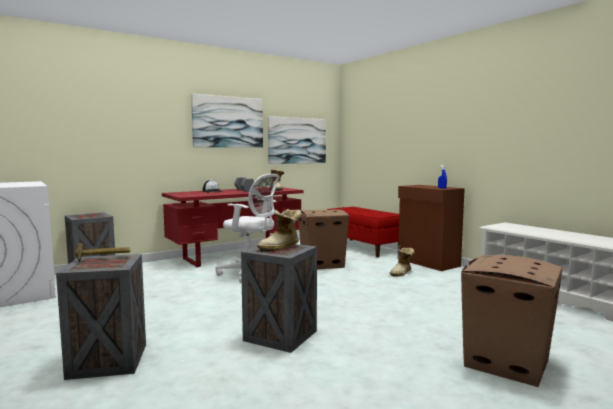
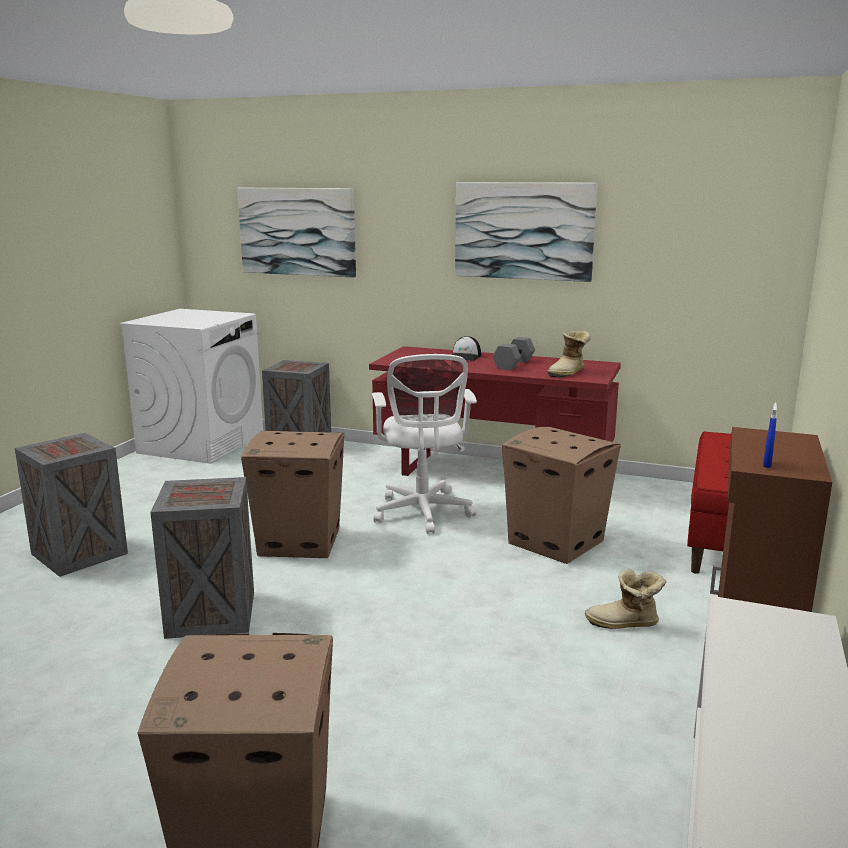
camera: 55 degrees right, 10 degrees up
(103, 259) = (79, 443): hammer -> none
(230, 300) = (301, 542): none -> cardboard box
(281, 247) = (208, 492): boot -> none
(297, 140) = (682, 269): picture -> picture (297, 231)

